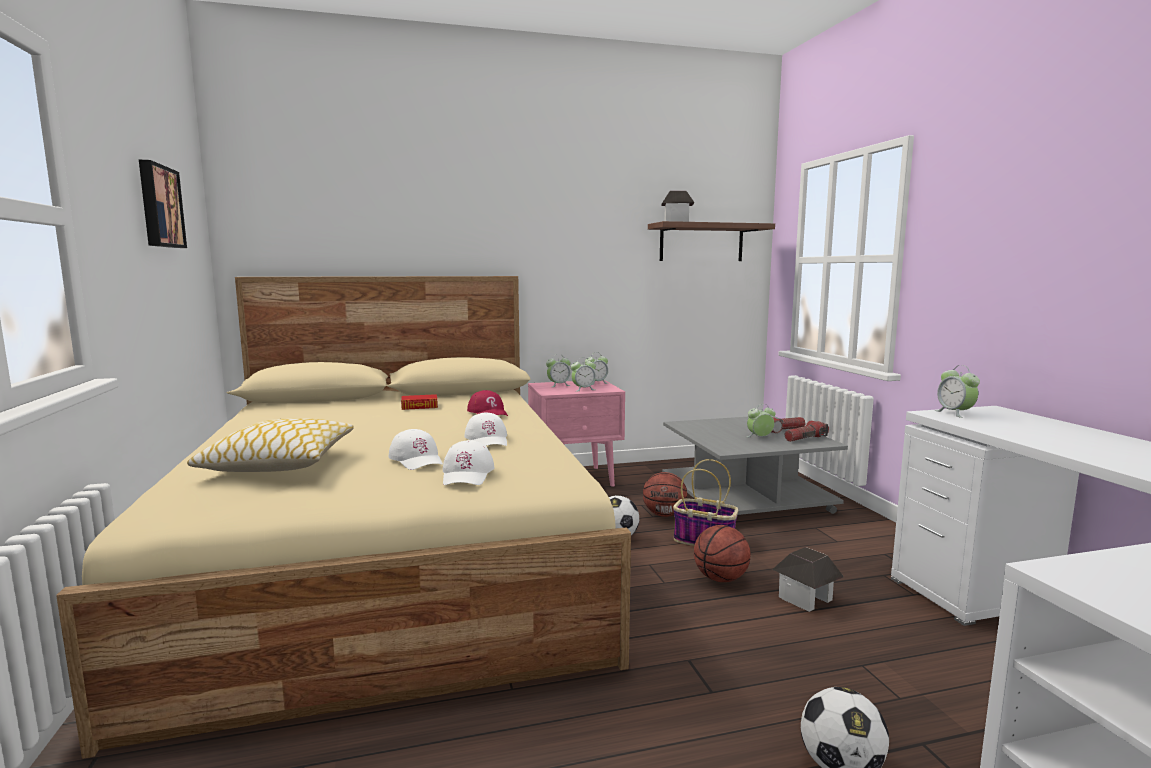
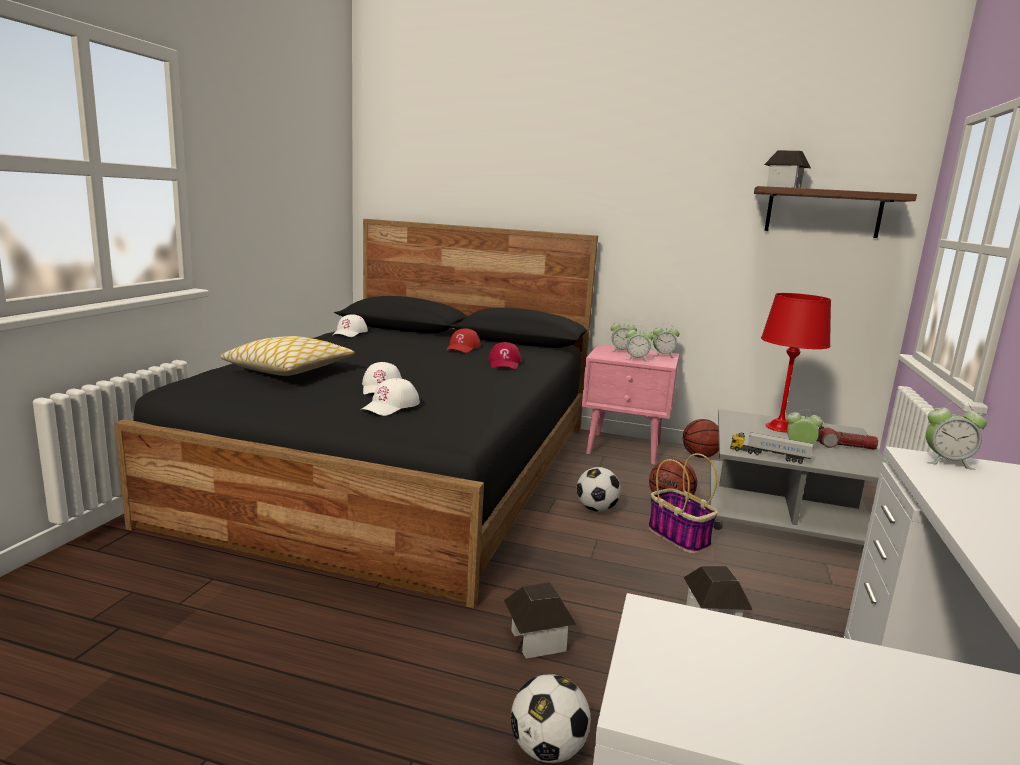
camera: 30 degrees right, 5 degrees up
(159, 206) = (287, 162): picture -> none
(392, 556) = (404, 469): beige bed -> black bed
(419, 406) = (463, 348): book -> red cap
(487, 440) = (459, 385): white cap -> white cap (350, 333)
(714, 674) = (537, 640): none -> toy house
(720, 579) = (648, 573): basketball -> basketball (699, 456)
(724, 426) = (779, 427): none -> red table lamp
(752, 448) = (769, 455): none -> toy truck
(805, 438) = (856, 461): flashlight -> none
(955, 413) = (947, 462): alarm clock -> alarm clock turned 90 degrees counterclockwise

